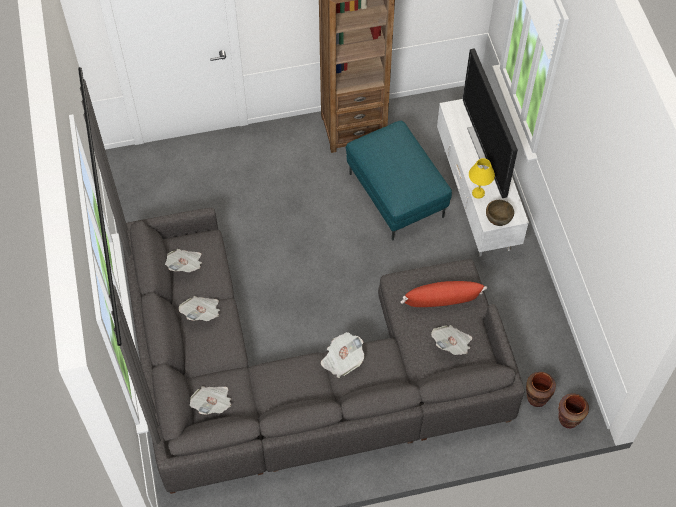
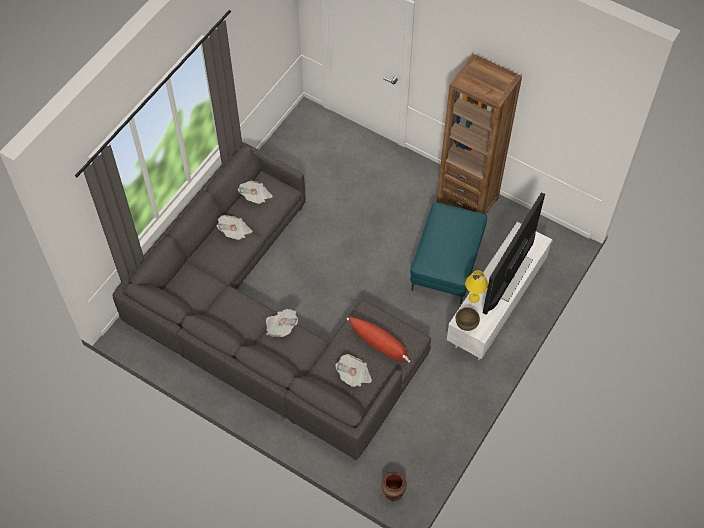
camera: 45 degrees right, 0 degrees up
(212, 404) = (183, 287): newspaper -> none
(536, 398) = (388, 462): brown vase -> none

